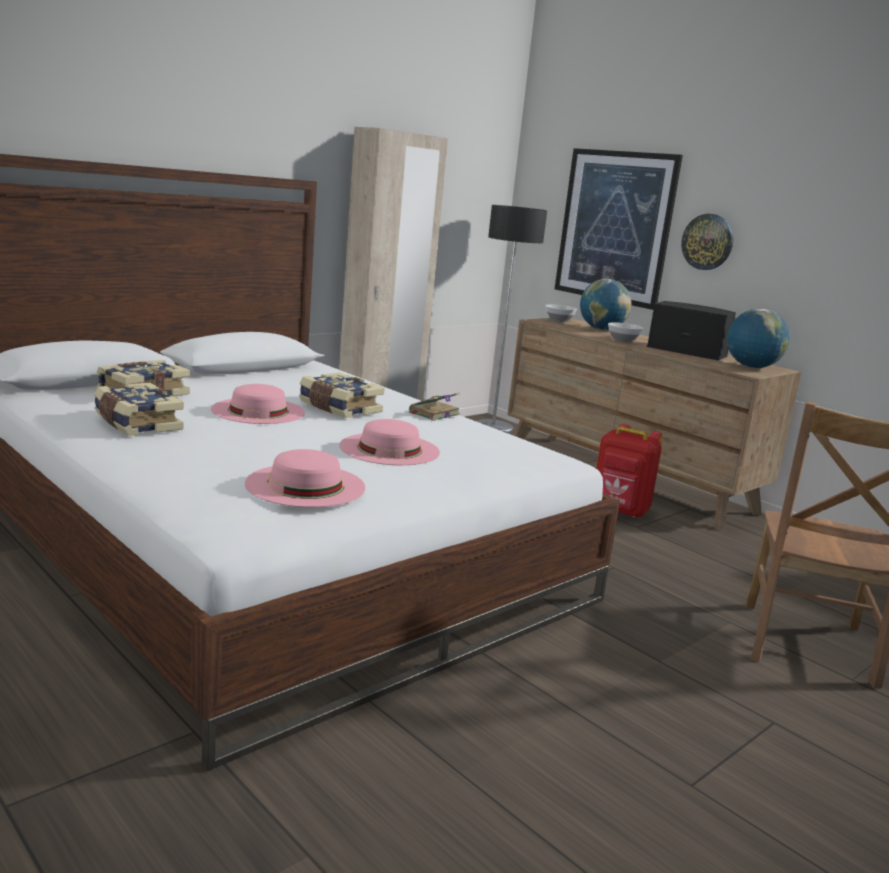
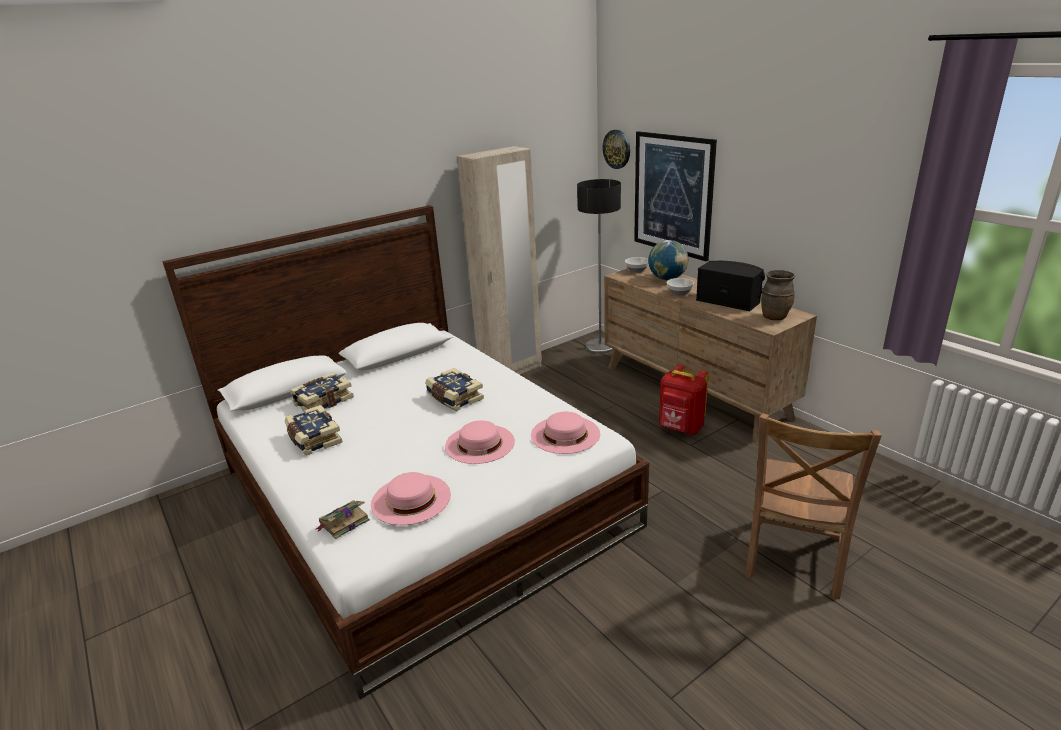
camera: 10 degrees right, 10 degrees up
(258, 411) = (397, 411): pink hat -> pink hat (565, 434)
(433, 414) = (522, 393): book -> book (343, 523)
(707, 242) = (741, 210): wall clock -> wall clock (617, 149)
(752, 367) = (775, 317): globe -> brown vase

